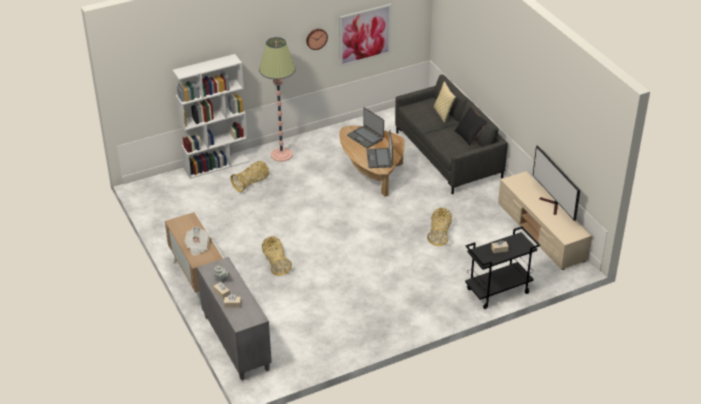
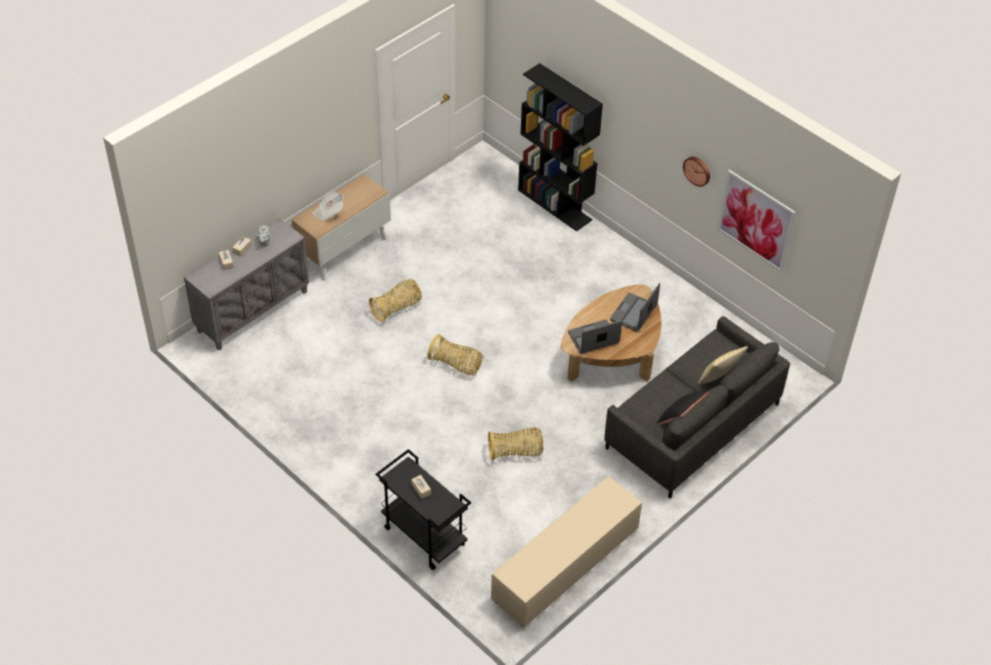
camera: 70 degrees right, 10 degrees up
(216, 165) = (555, 205): white bookcase -> black bookcase
(251, 183) = (534, 245): basket -> basket (456, 364)
(281, 155) = (605, 257): floor lamp -> none
(552, 205) = (574, 546): television -> none

